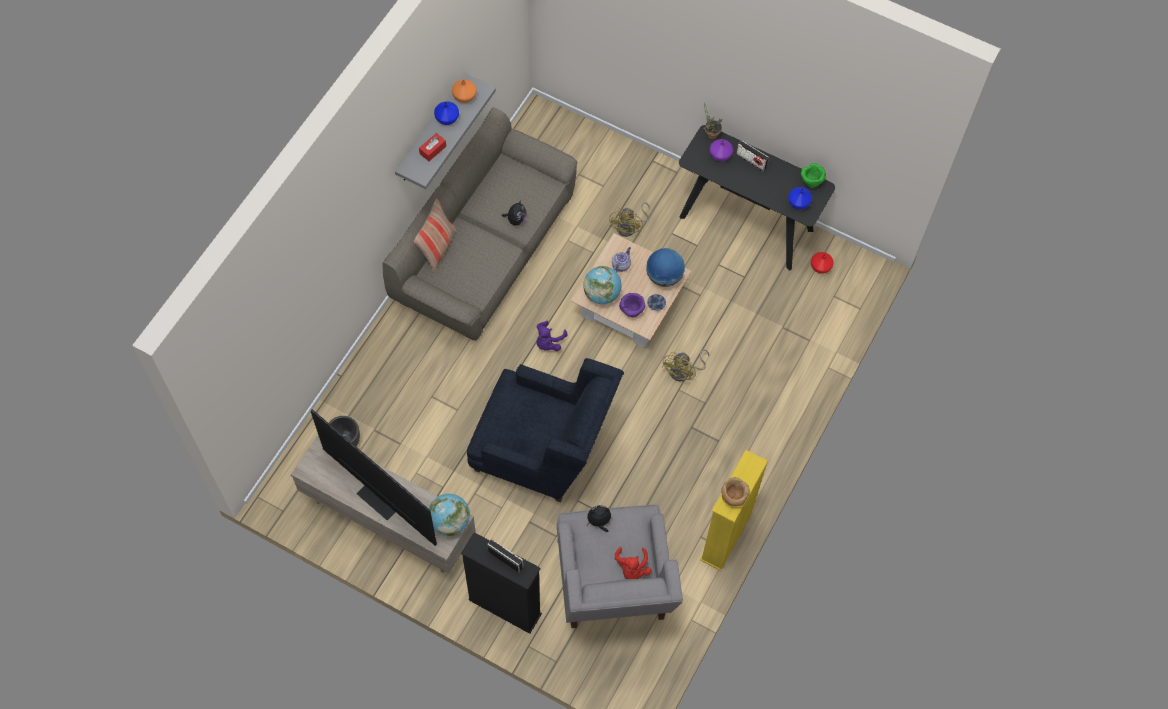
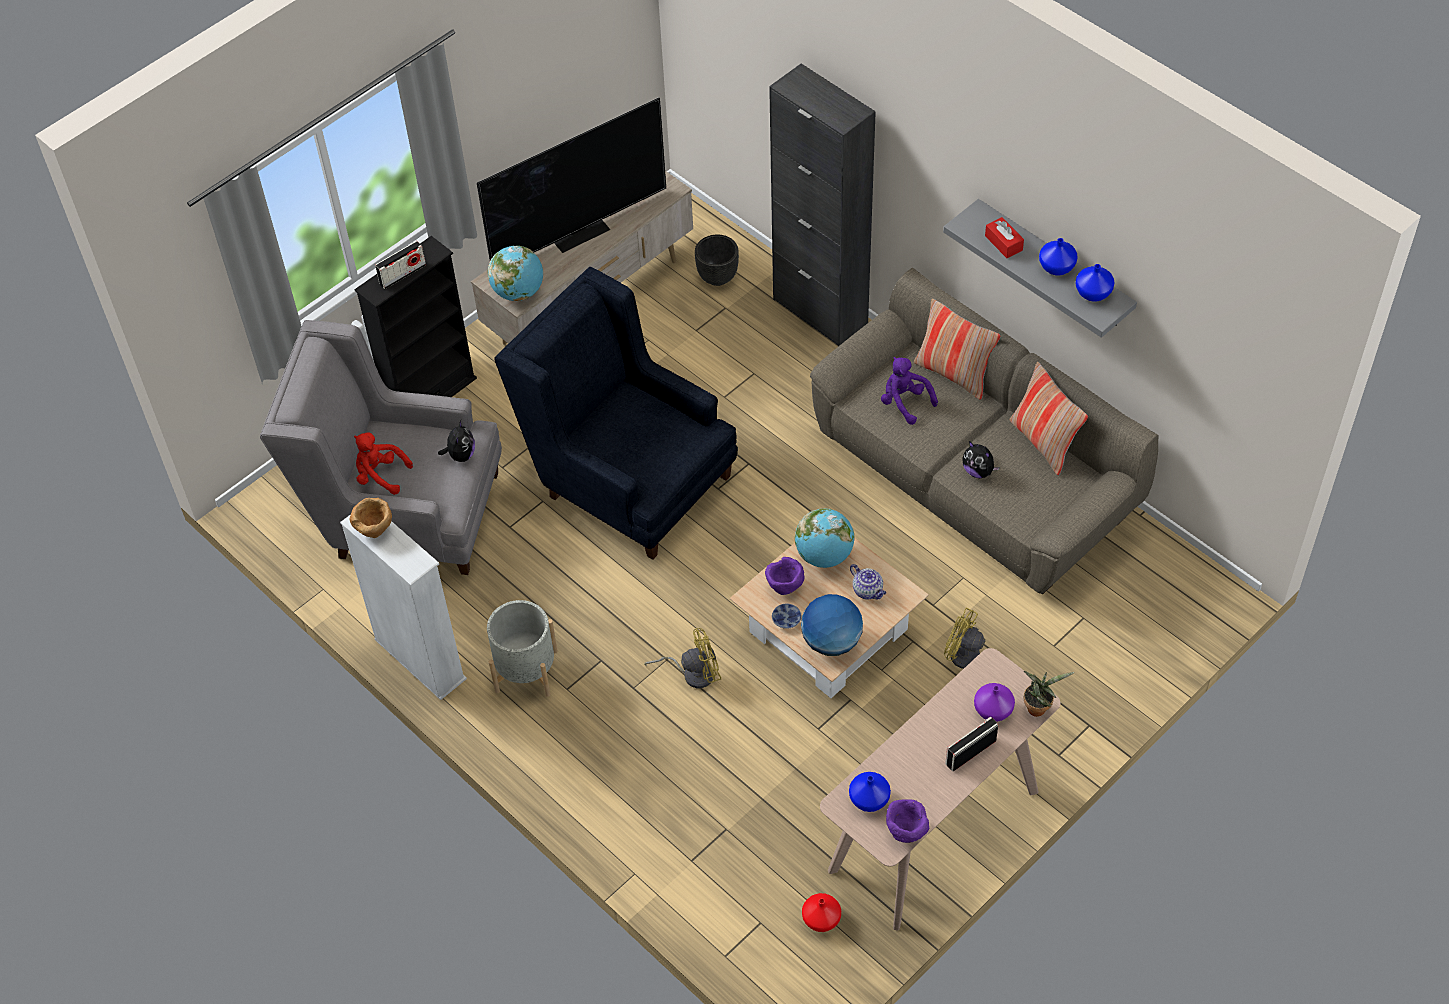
camera: 110 degrees right, 10 degrees down
(365, 367) = (820, 312): none -> black cabinet
(465, 96) = (1092, 293): orange vase -> blue vase
(482, 189) = (1043, 442): none -> pillow
(544, 452) = (627, 479): blue armchair -> blue armchair turned 90 degrees clockwise
(548, 342) = (795, 518): purple plush toy -> purple plush toy (904, 402)
(684, 372) = (693, 673): yellow fan -> yellow fan turned 120 degrees clockwise
(713, 468) = (526, 671): none -> grey planter
(726, 536) = (420, 659): yellow bookcase -> white bookcase
(746, 223) = (934, 831): black console table -> beige console table
(811, 182) = (906, 831): green bowl -> purple bowl

